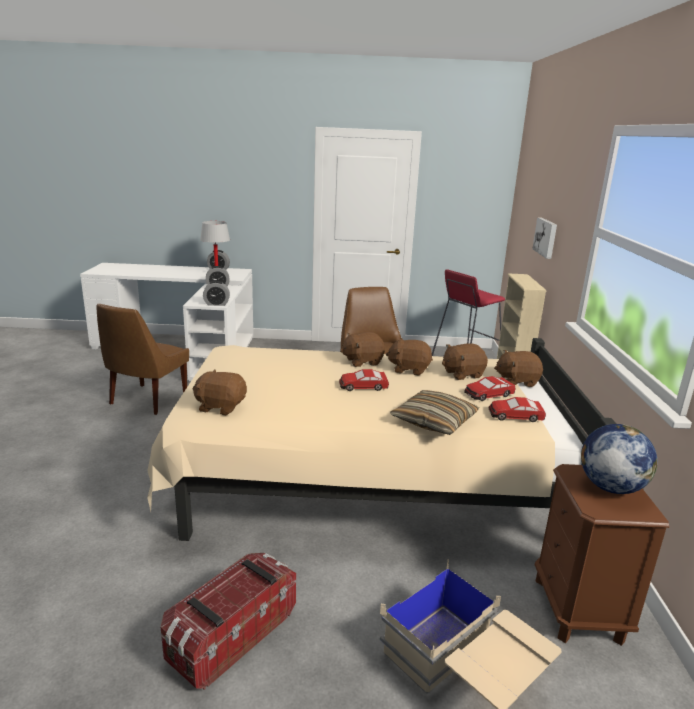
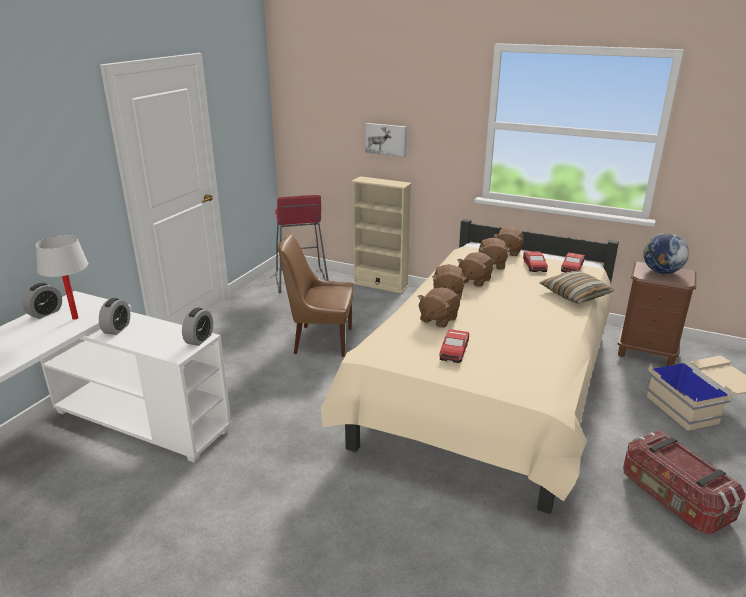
camera: 65 degrees left, 5 degrees up
(146, 400) = (217, 509): brown chair -> none
(220, 407) = (530, 376): brown plush toy -> brown plush toy (438, 319)
(363, 386) = (506, 305): toy car -> toy car (454, 351)

